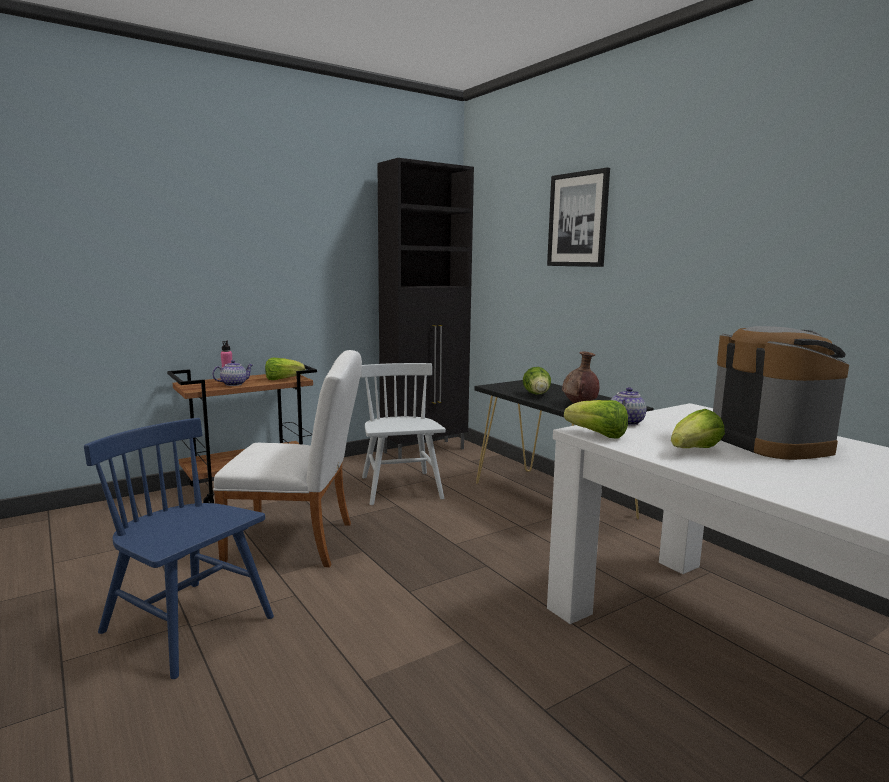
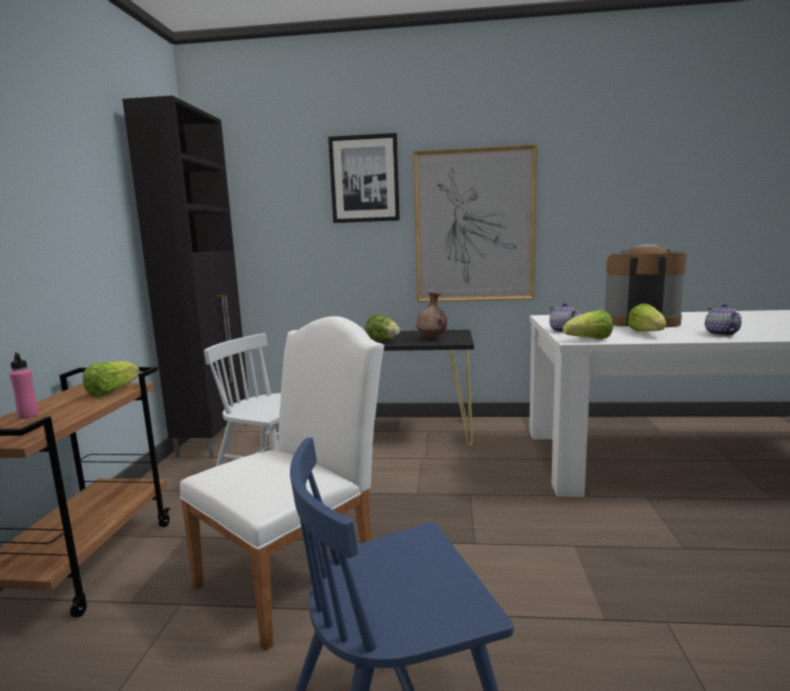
camera: 50 degrees left, 0 degrees up
(234, 384) = (61, 415): teapot -> teapot (720, 334)
(676, 279) = (474, 226): none -> picture

